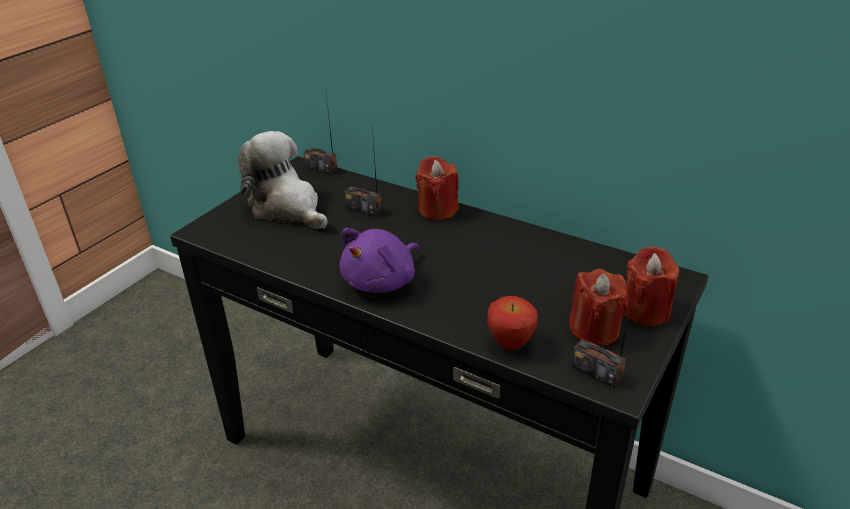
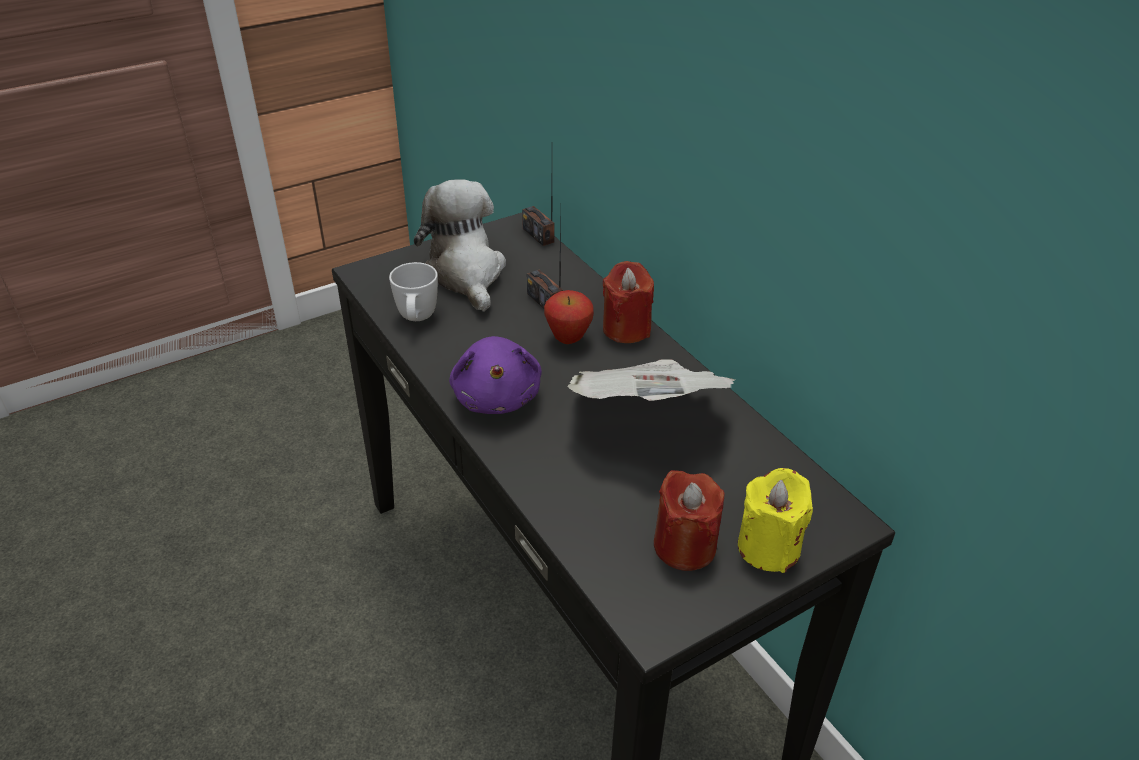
camera: 25 degrees right, 5 degrees up
(274, 250) = (417, 320): none -> white mug
(382, 281) = (497, 396): purple plush toy -> purple plush toy turned 75 degrees counterclockwise
(498, 258) = (647, 413): none -> newspaper
(510, 344) = (574, 524): apple -> apple (568, 339)
(597, 372) = (643, 598): radio -> none
(645, 311) = (768, 547): red candle -> yellow candle

